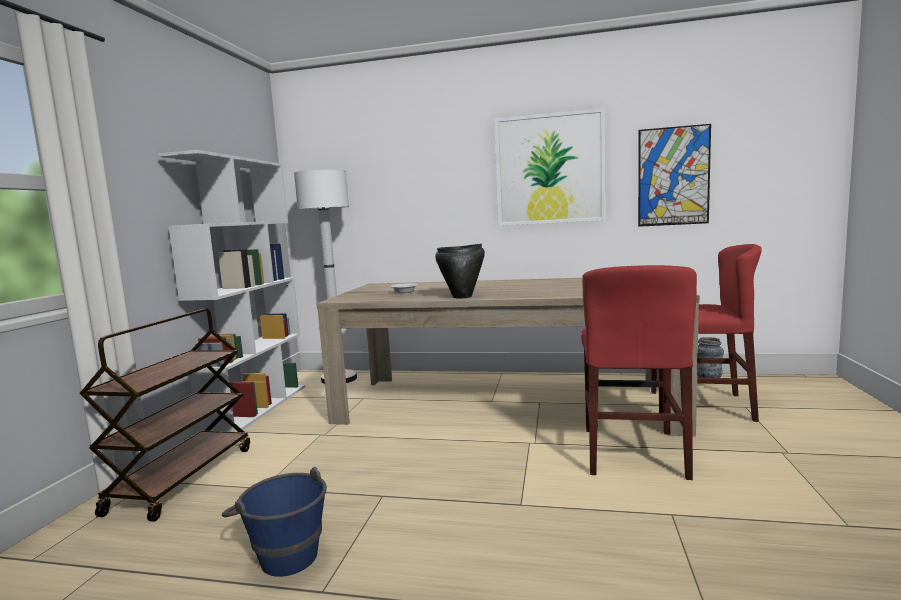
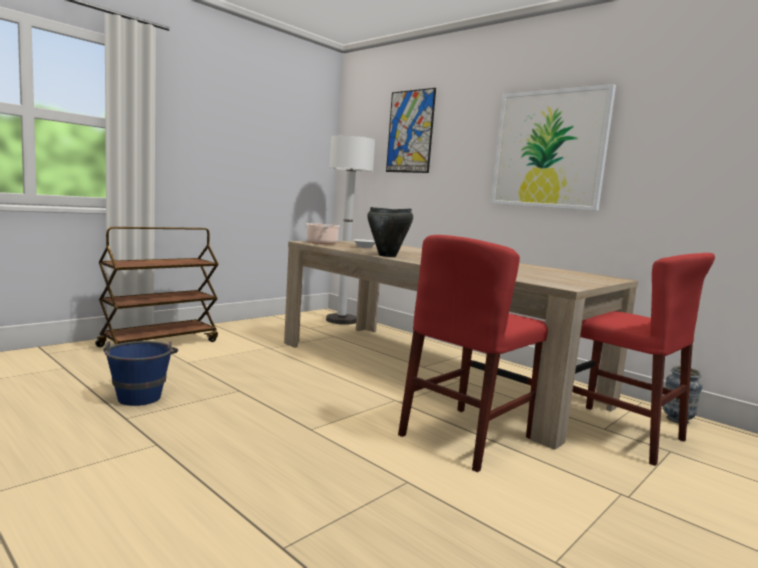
camera: 30 degrees right, 0 degrees up
(257, 407) = (260, 321): white bookcase -> none
(355, 297) = (322, 243): none -> cooking pot
(673, 176) = (685, 167): picture -> picture (410, 131)

